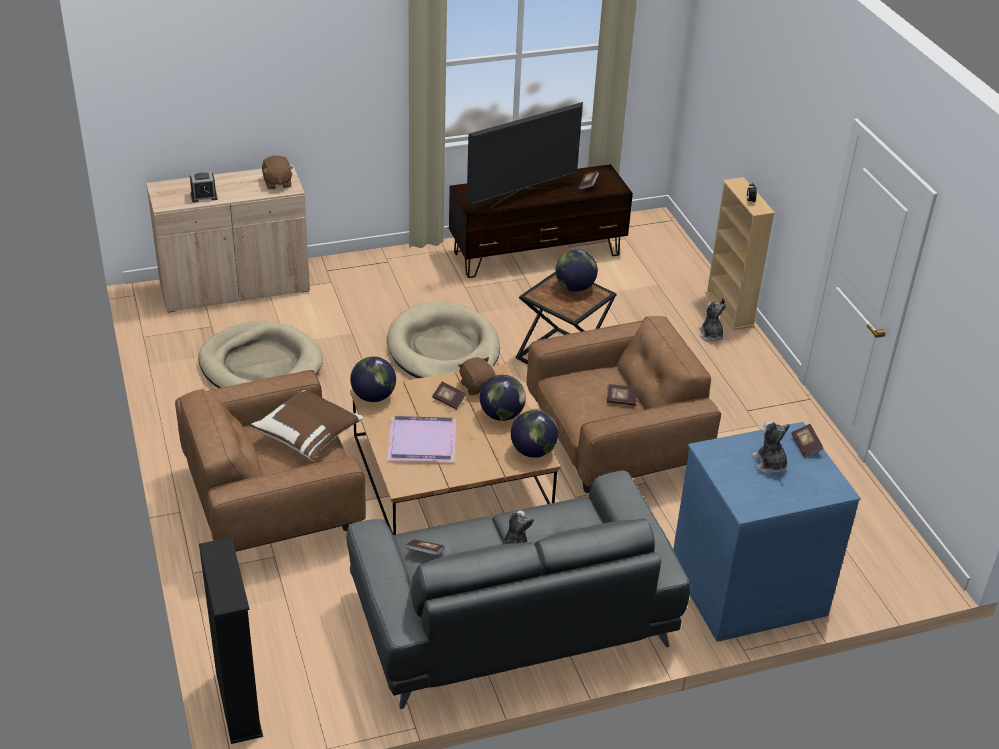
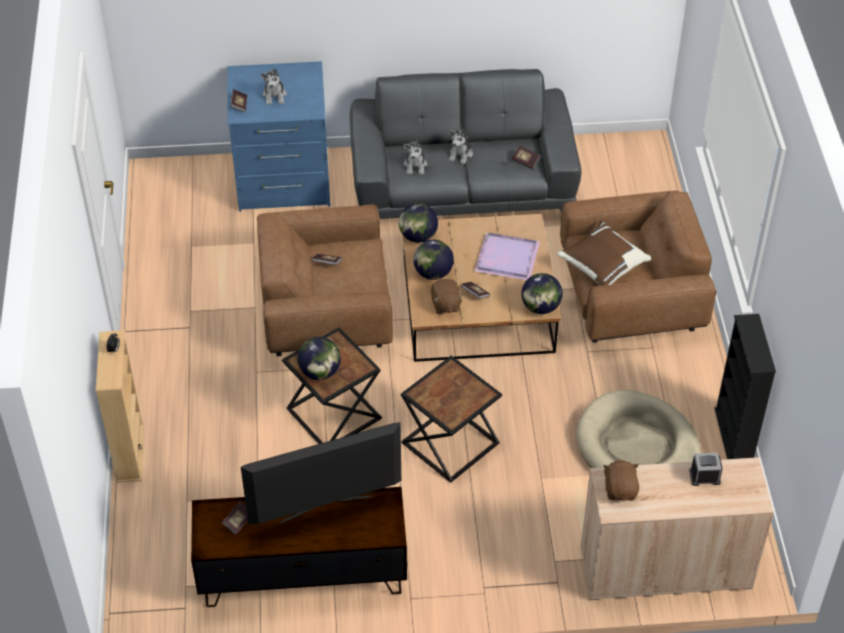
camera: 165 degrees left, 10 degrees up
(238, 704) = (657, 159): black bookcase -> black bookcase (733, 436)
(444, 349) = (450, 442): beige dog bed -> black side table
(711, 335) = (170, 420): plush toy -> plush toy (415, 165)

